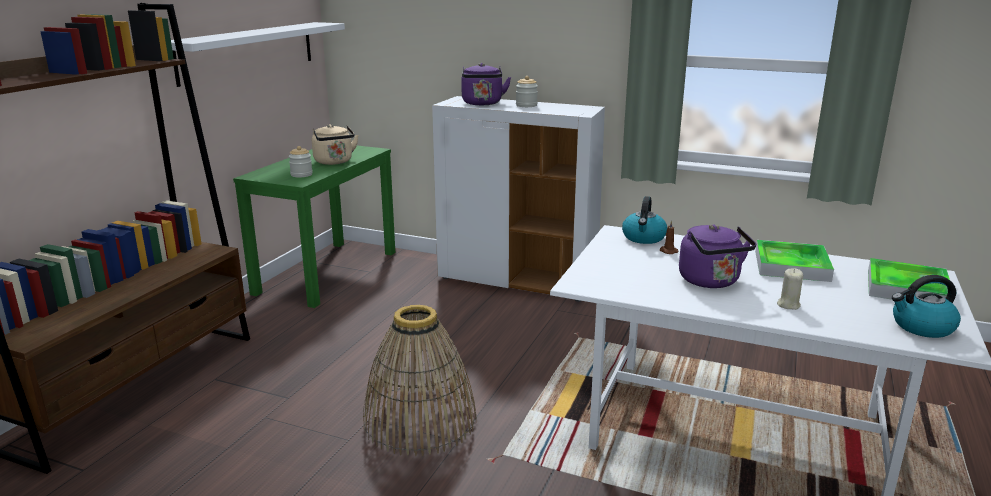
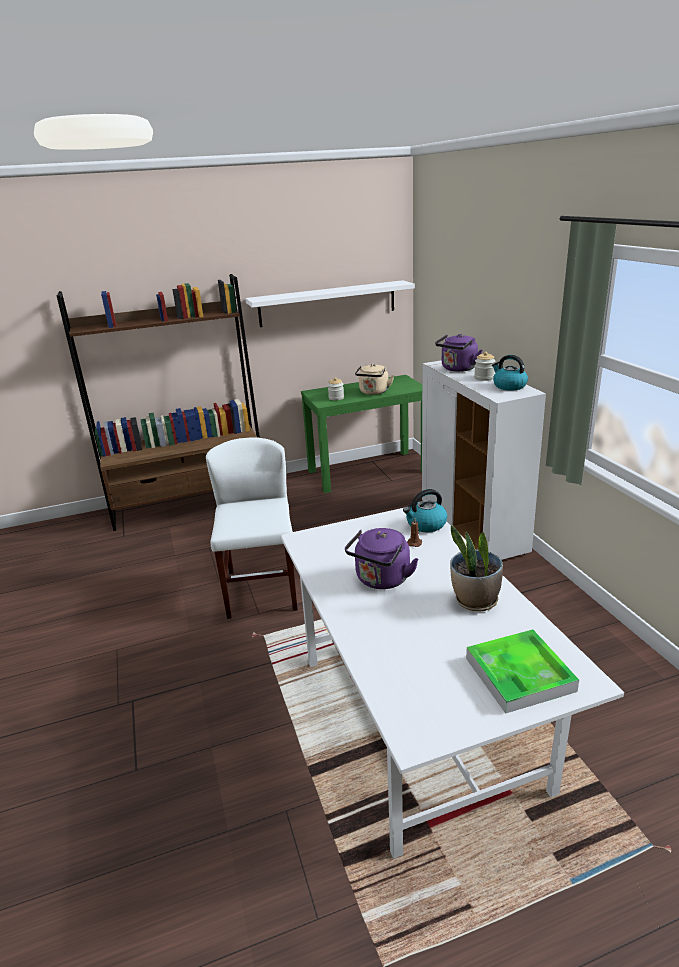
camera: 50 degrees right, 5 degrees up
(419, 420) = (262, 590): basket -> white chair
(788, 305) = (384, 626): beige candle -> none
(791, 265) = (475, 601): tray -> potted plant
(921, 327) = (432, 706): kettle -> kettle (509, 386)

